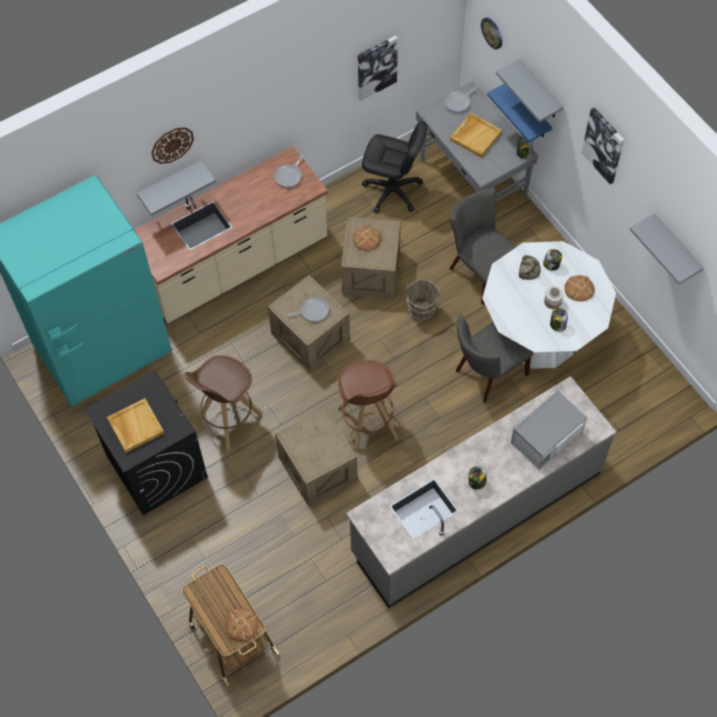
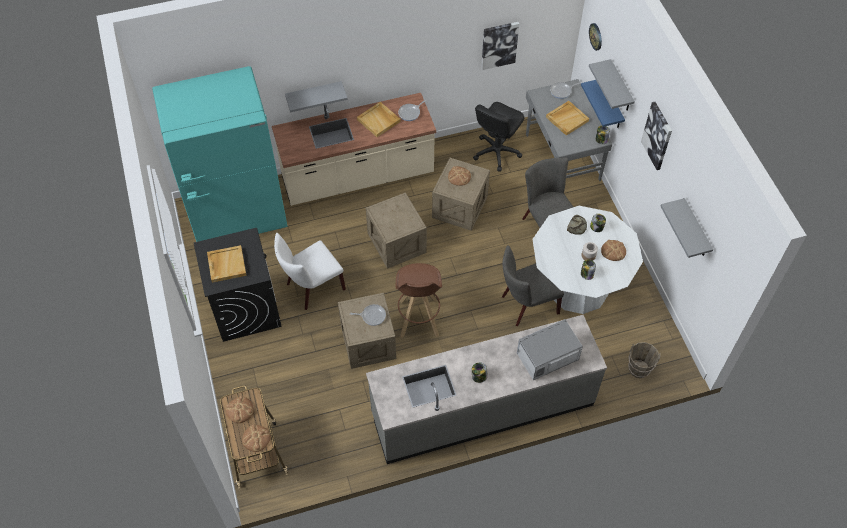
camera: 15 degrees right, 5 degrees down
(172, 144) = (318, 60): wall clock -> none
(210, 597) = (240, 410): none -> bread
(228, 419) = (312, 288): brown stool -> white chair
(254, 195) = (379, 120): none -> beige tray
(313, 311) = (399, 219): frying pan -> frying pan (372, 316)
(392, 191) = (496, 152): black office chair -> black office chair turned 90 degrees clockwise
(421, 311) = (489, 245): brown bucket -> brown bucket (638, 369)

